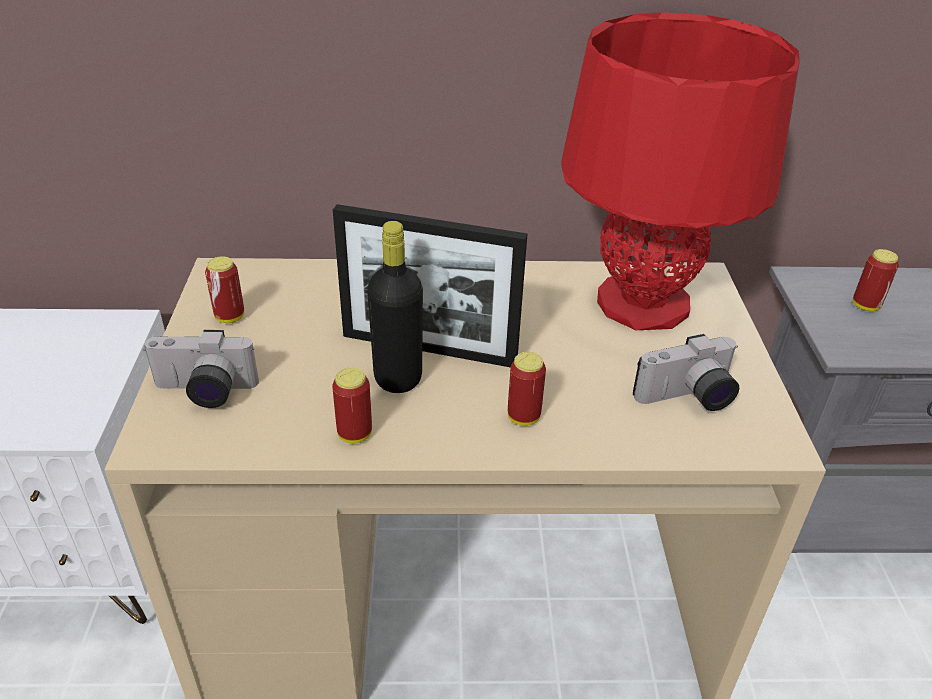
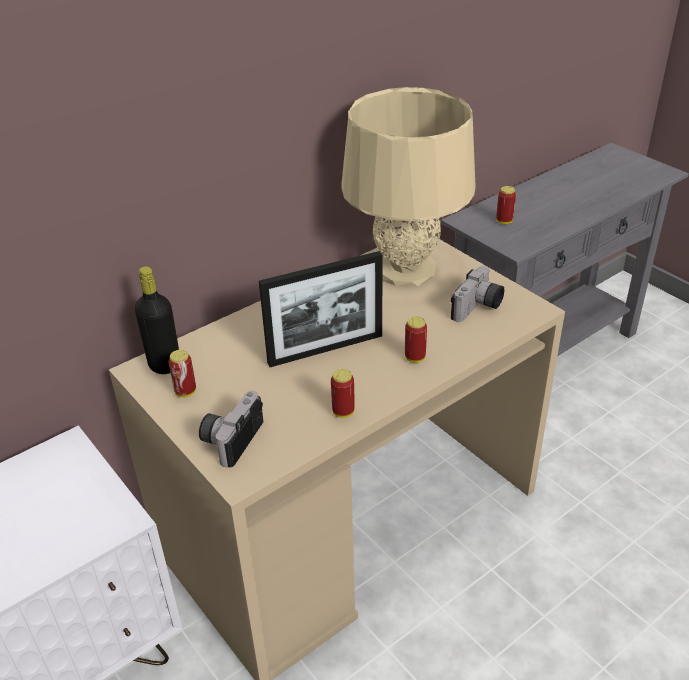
camera: 35 degrees left, 0 degrees up
(204, 392) = (231, 438): camera -> camera turned 150 degrees clockwise
(398, 378) = (329, 373): black bottle -> black bottle (164, 365)
(643, 303) = (406, 269): red table lamp -> beige table lamp

